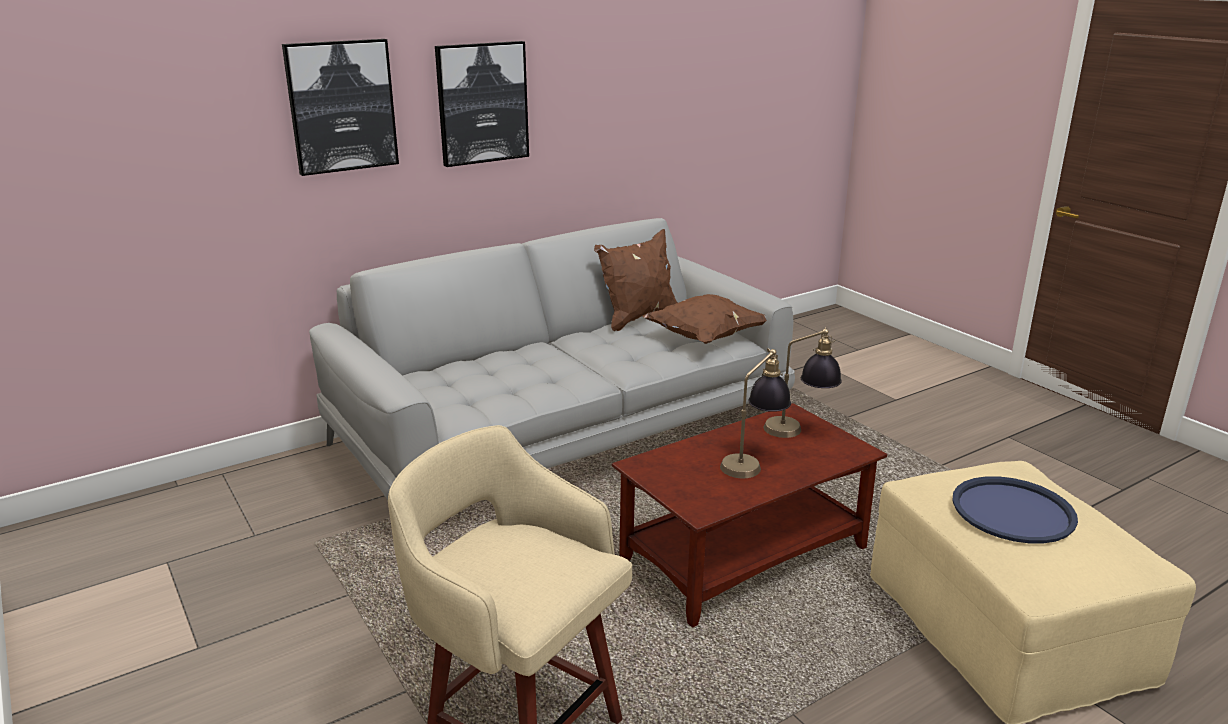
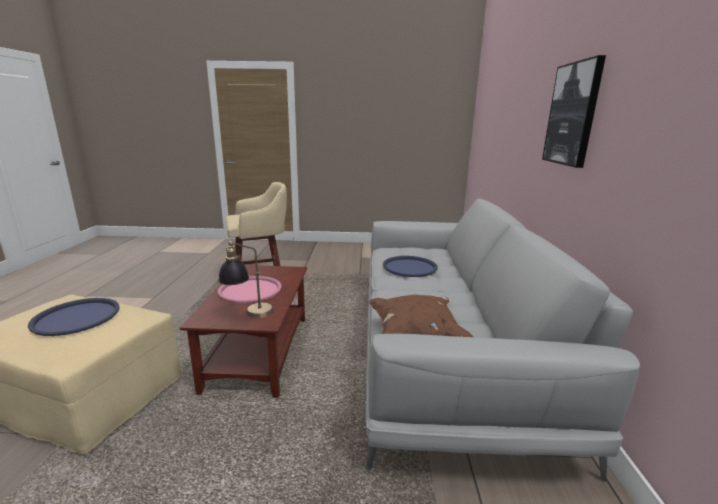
camera: 125 degrees right, 5 degrees down
(341, 106) = (528, 109): picture -> none
(530, 377) = (410, 267): none -> blue tray
(638, 318) = (485, 325): brown pillow -> none
(753, 462) = (250, 290): table lamp -> pink tray

